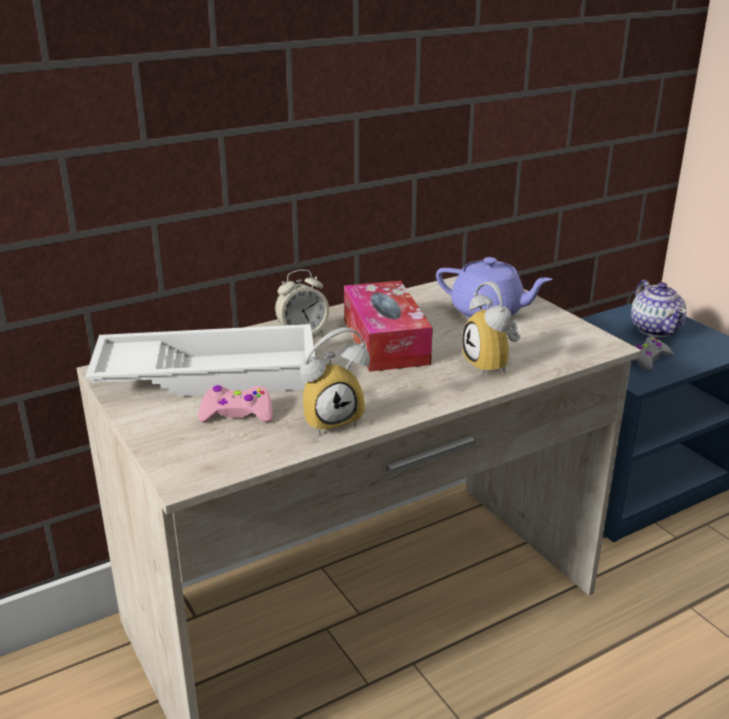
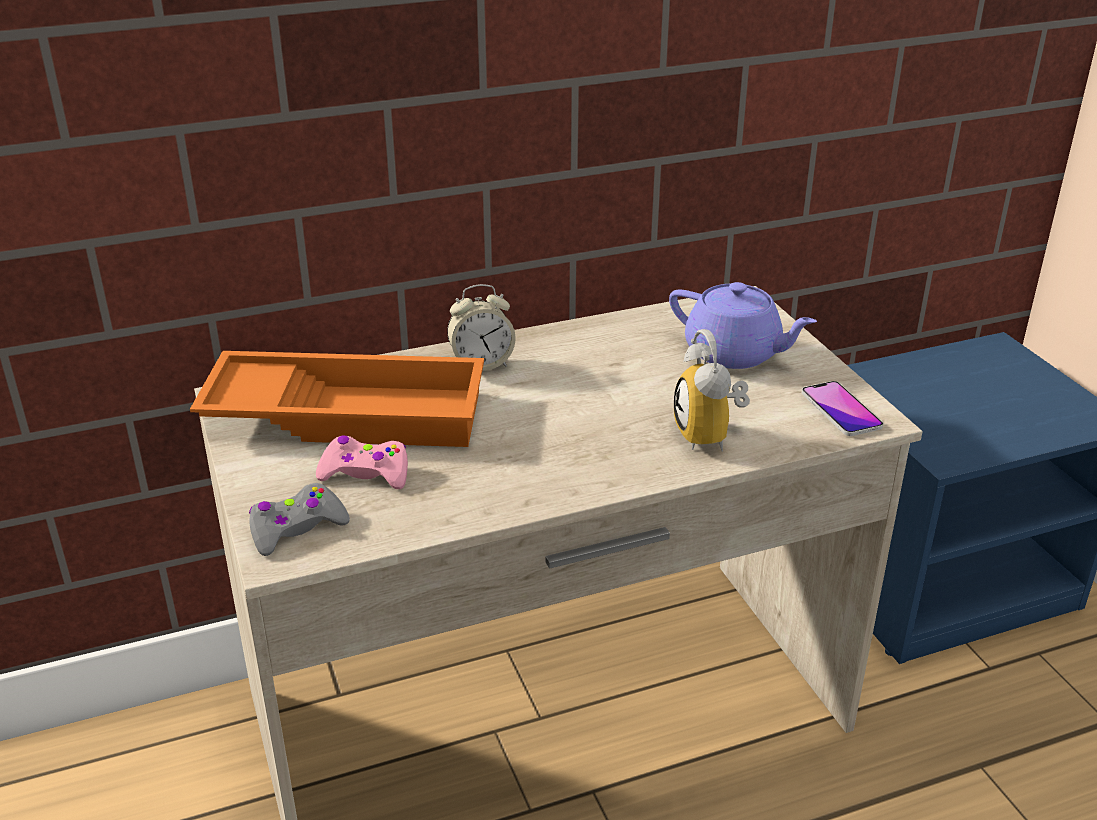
camera: 10 degrees right, 5 degrees up
(209, 373) = (349, 412): white tray -> orange tray
(332, 418) = (479, 492): alarm clock -> none
(385, 341) = (583, 386): tissue box -> none
(579, 341) = (841, 410): none -> phone
(648, 359) = (973, 426): grey game controller -> grey game controller (296, 528)
(655, 329) = (998, 381): teapot -> none

